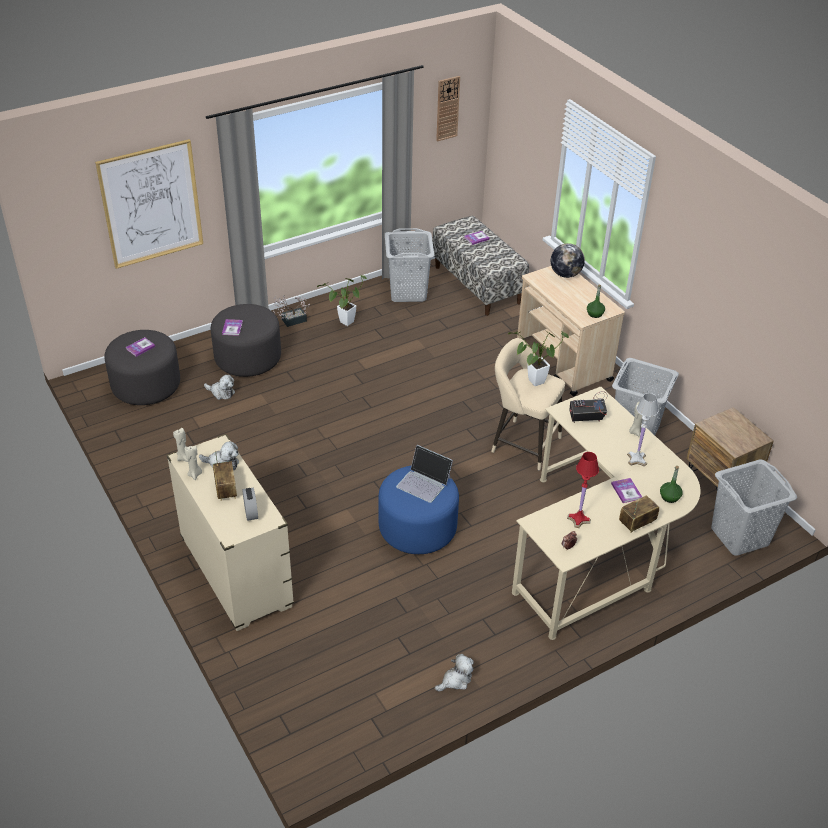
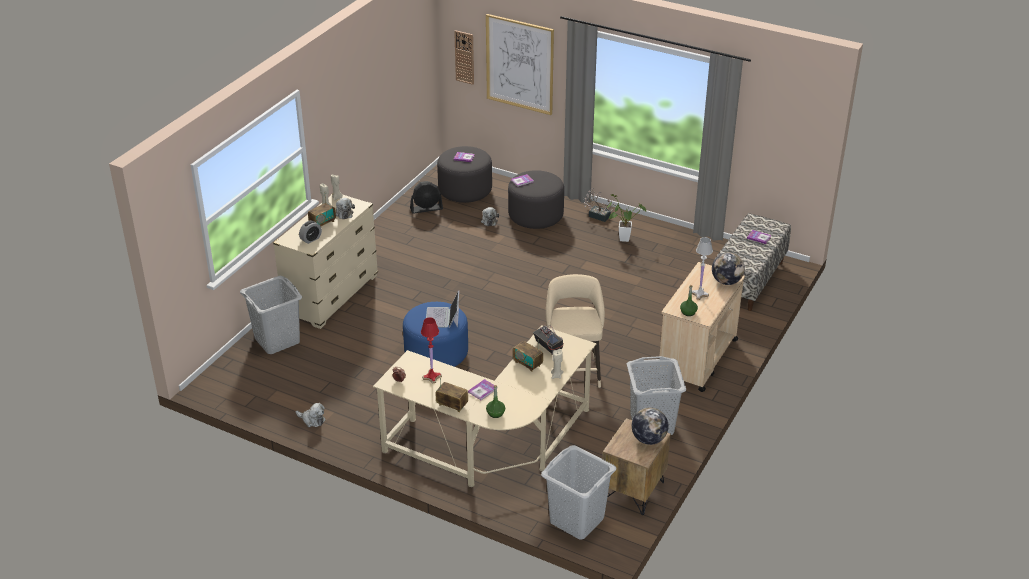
camera: 60 degrees right, 5 degrees down
(148, 428) = (426, 208): none -> black fan
(407, 292) = (695, 251): grey laundry basket -> grey laundry basket (276, 340)
(447, 108) = (782, 112): wall clock -> wall clock (464, 57)
(533, 382) = (578, 316): potted plant -> none
(603, 443) = (527, 364): none -> radio
(636, 459) = (524, 385): white table lamp -> white table lamp (700, 294)
(734, 423) = (648, 439): none -> globe

